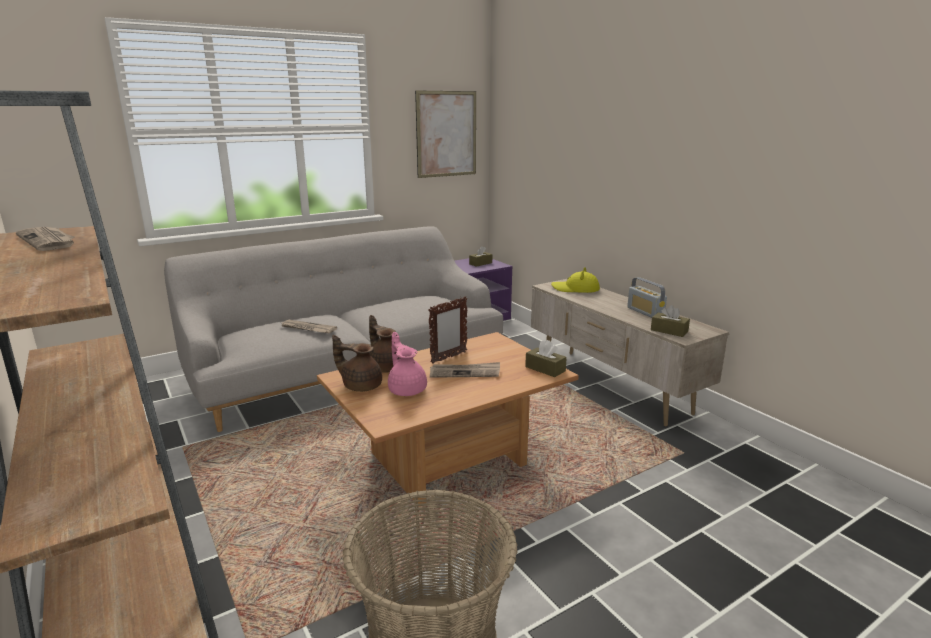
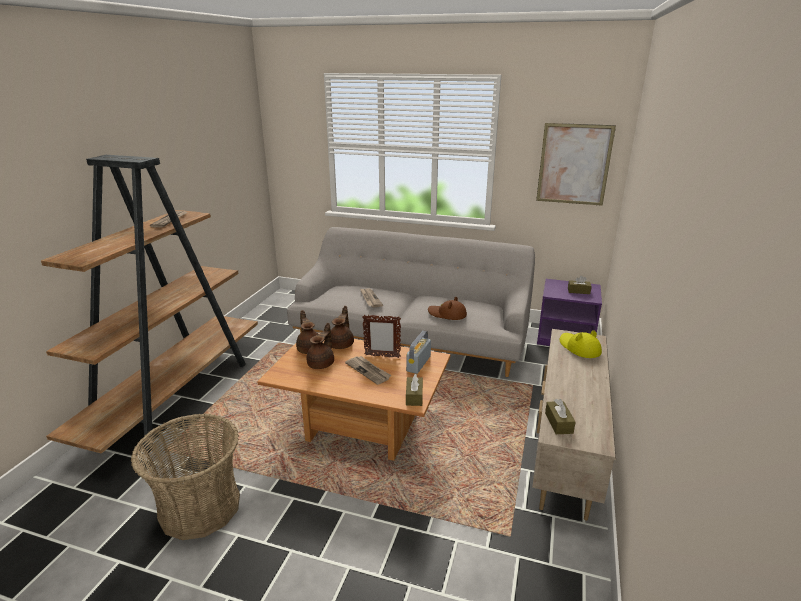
camera: 50 degrees right, 5 degrees up
(407, 389) = (322, 363): pink teapot -> brown teapot
(415, 312) = (447, 314): none -> brown hat
(645, 312) = (584, 397): radio -> radio (418, 363)

